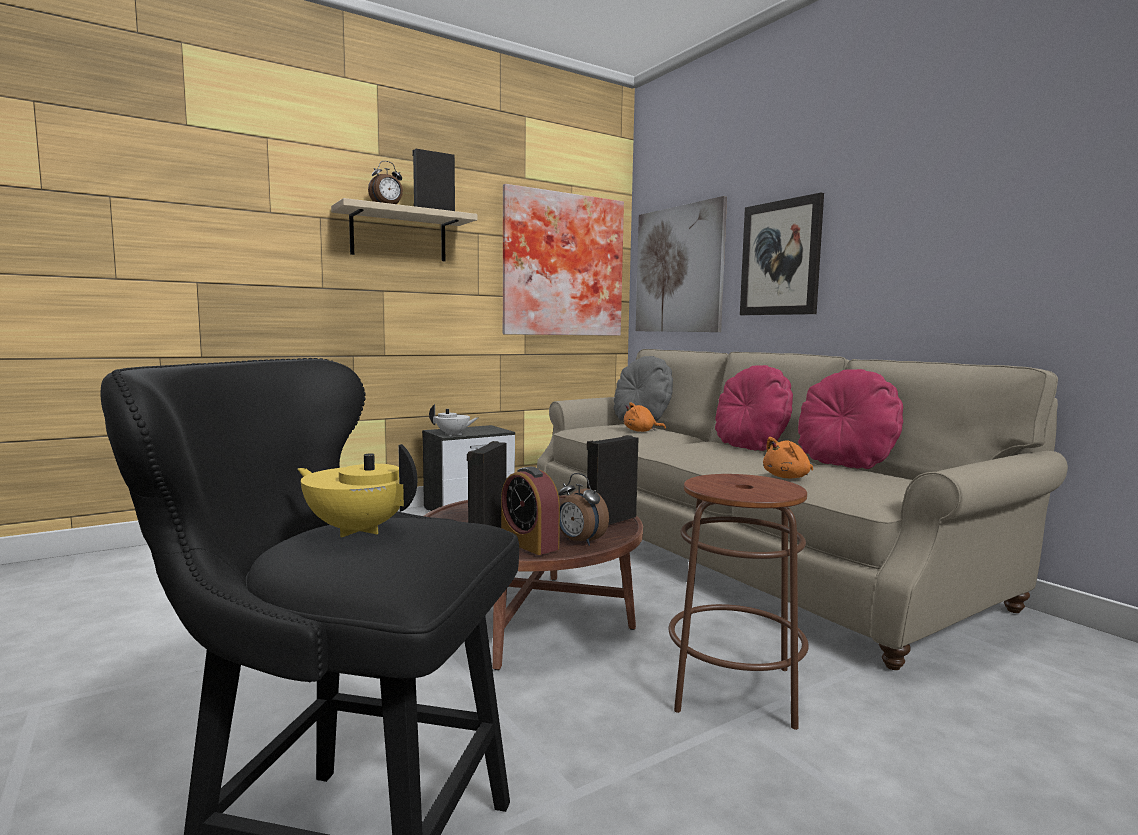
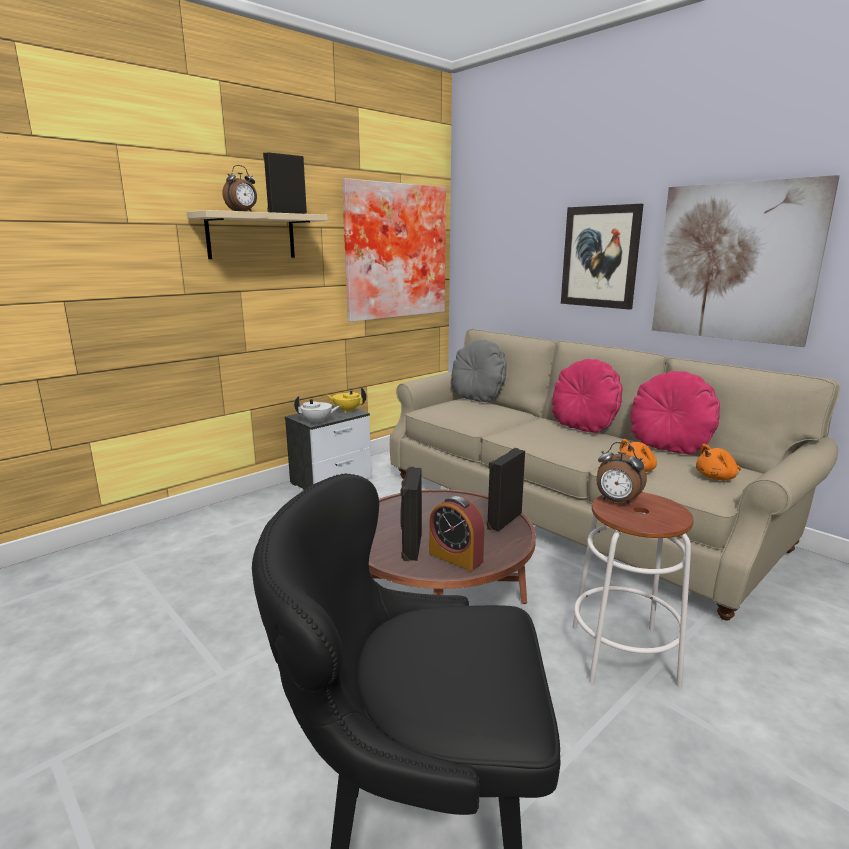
camera: 10 degrees left, 10 degrees up
(358, 529) = (430, 646): yellow teapot -> yellow teapot (347, 410)
(579, 542) = (492, 549): alarm clock -> alarm clock (616, 501)
(641, 431) = (484, 411): orange plush toy -> orange plush toy (717, 478)
(678, 269) = (500, 255): picture -> picture (734, 262)
(734, 689) = (623, 654): brown stool -> white stool

